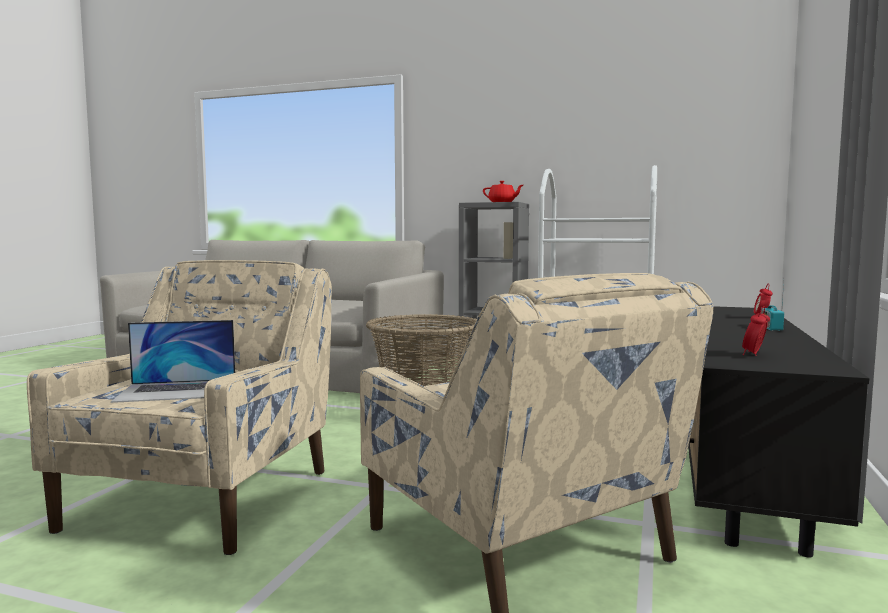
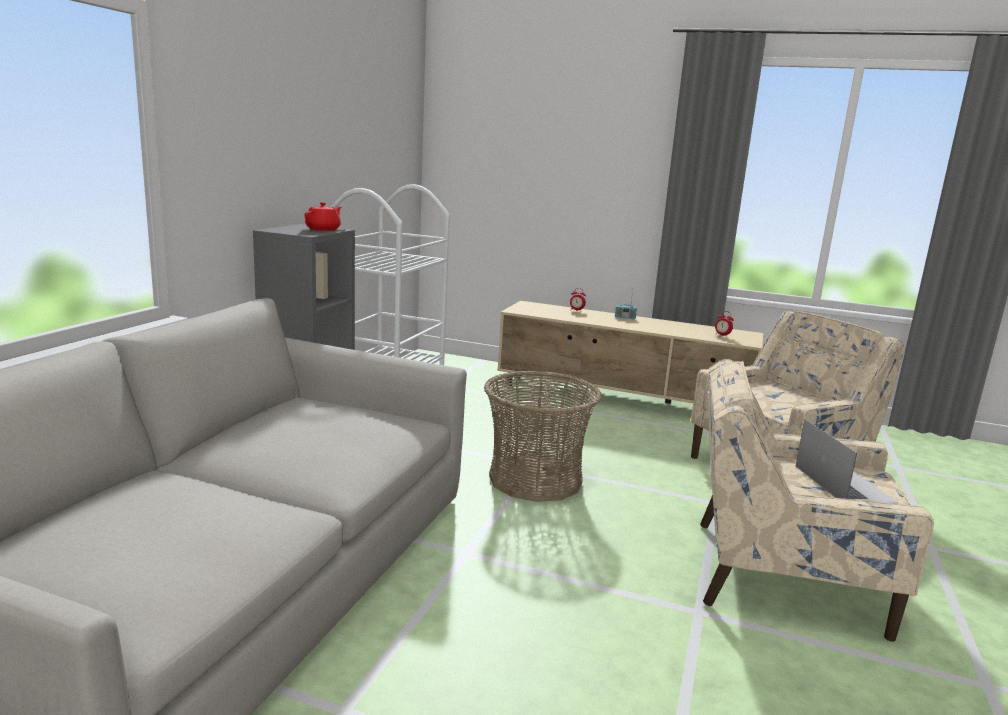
camera: 90 degrees left, 10 degrees up
(736, 461) = (622, 400): black tv stand -> beige tv stand

